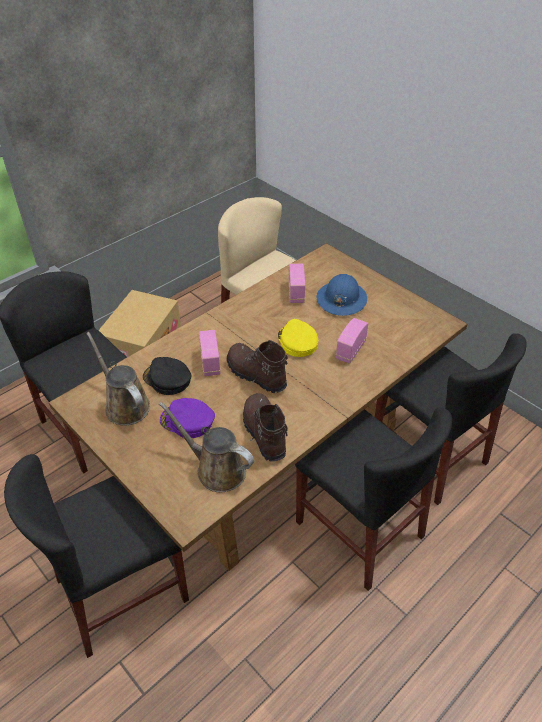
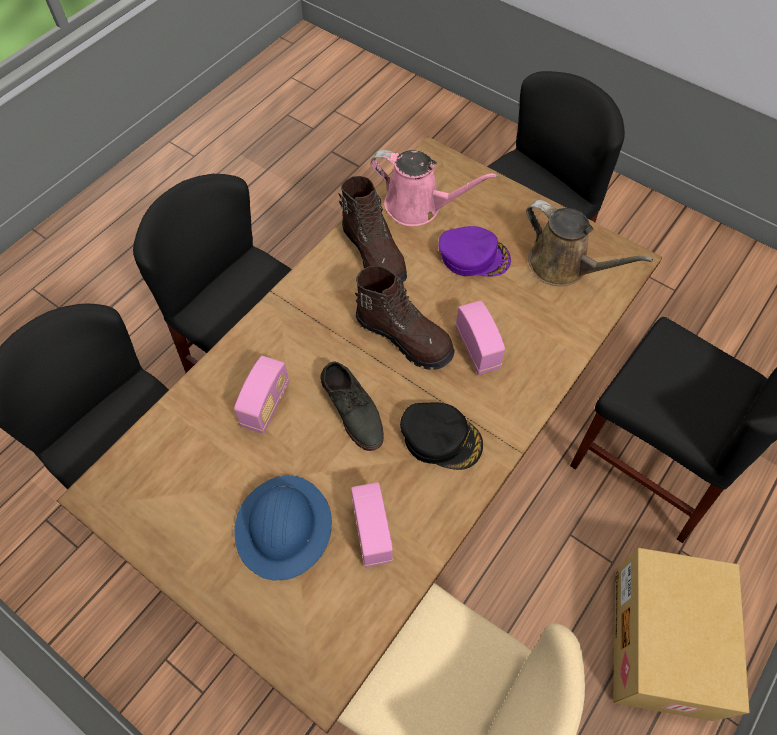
camera: 170 degrees right, 15 degrees up
(167, 379) = (526, 311): black cap -> black cap (441, 438)
(216, 469) = (418, 207): brown watering can -> pink watering can
(297, 342) = (353, 409): yellow cap -> grey shoe

